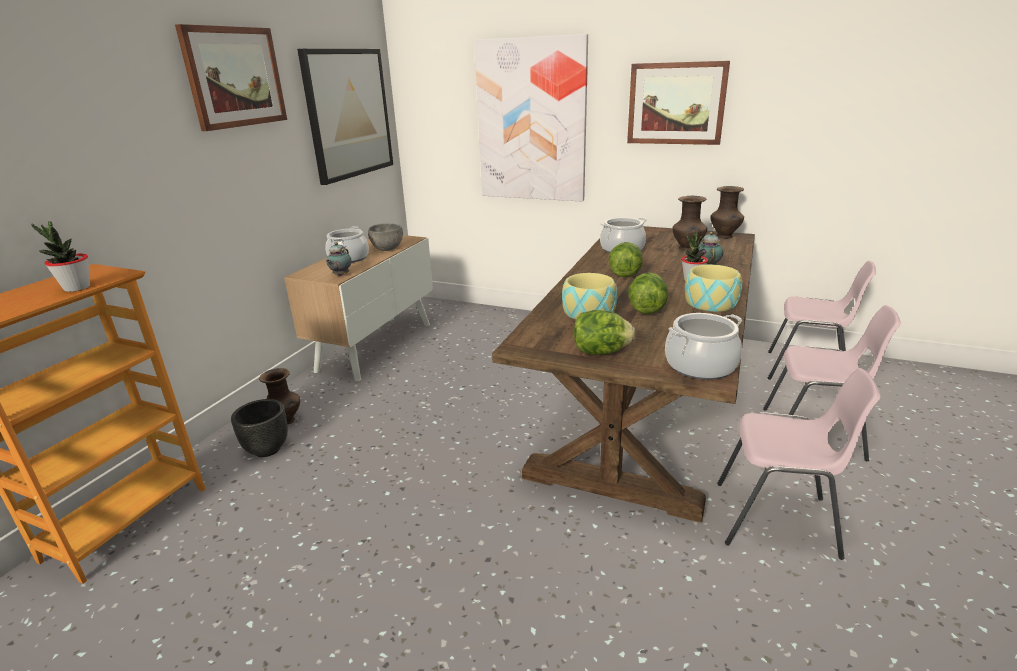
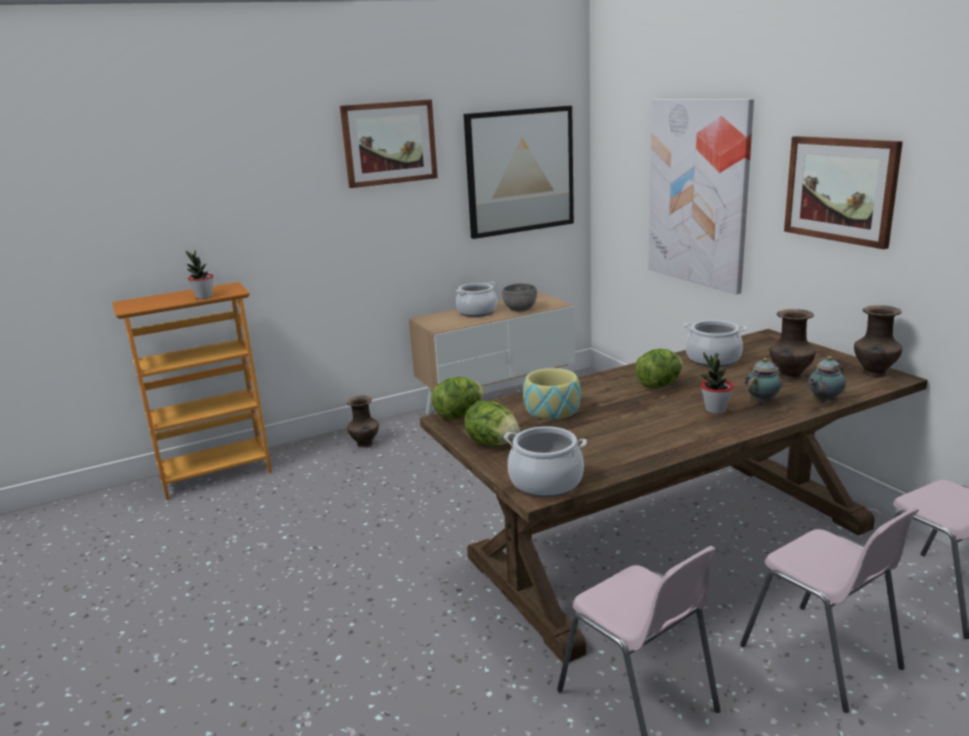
camera: 40 degrees right, 5 degrees down
(266, 450) = (331, 460): black planter -> none
(340, 275) = (446, 326): teapot -> teapot (823, 402)
(646, 309) = (605, 423): lettuce -> lettuce (459, 415)
(711, 303) = (681, 436): bowl -> none

